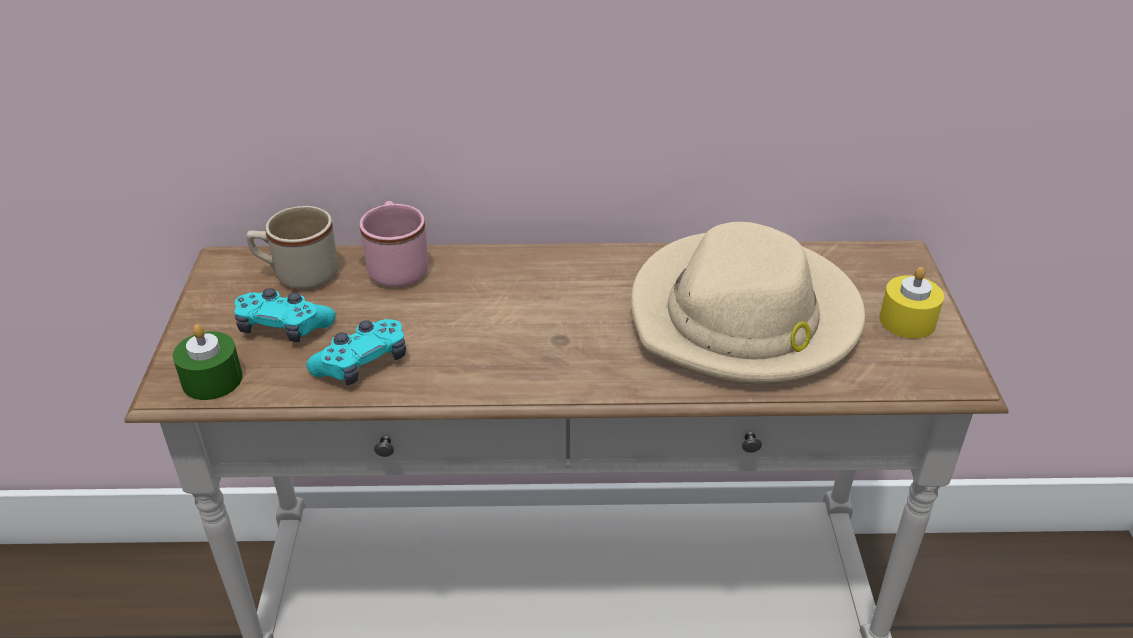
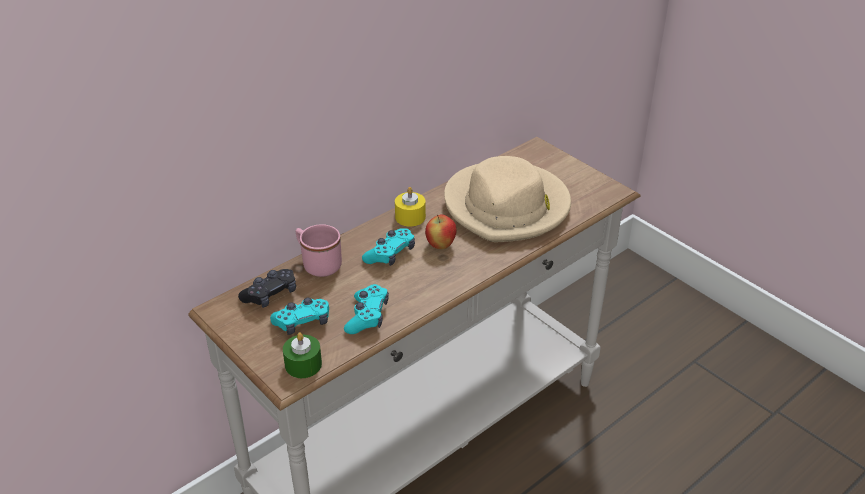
camera: 40 degrees left, 0 degrees up
(298, 275) = (270, 295): beige mug -> black game controller
(497, 300) = (390, 254): none -> turquoise game controller
(577, 322) = (440, 245): none -> apple
(907, 320) = (571, 175): yellow candle -> yellow candle (410, 217)

